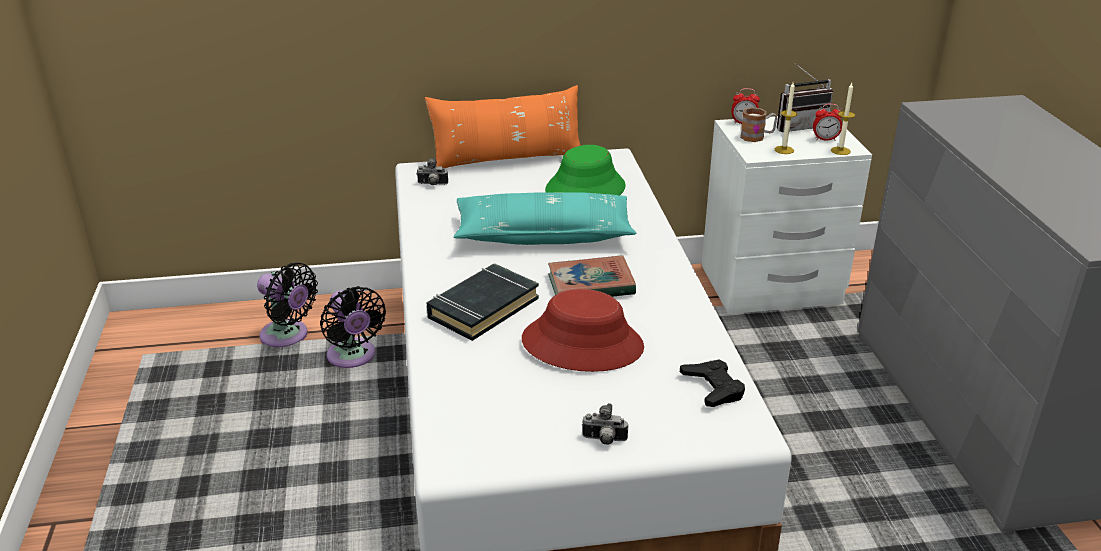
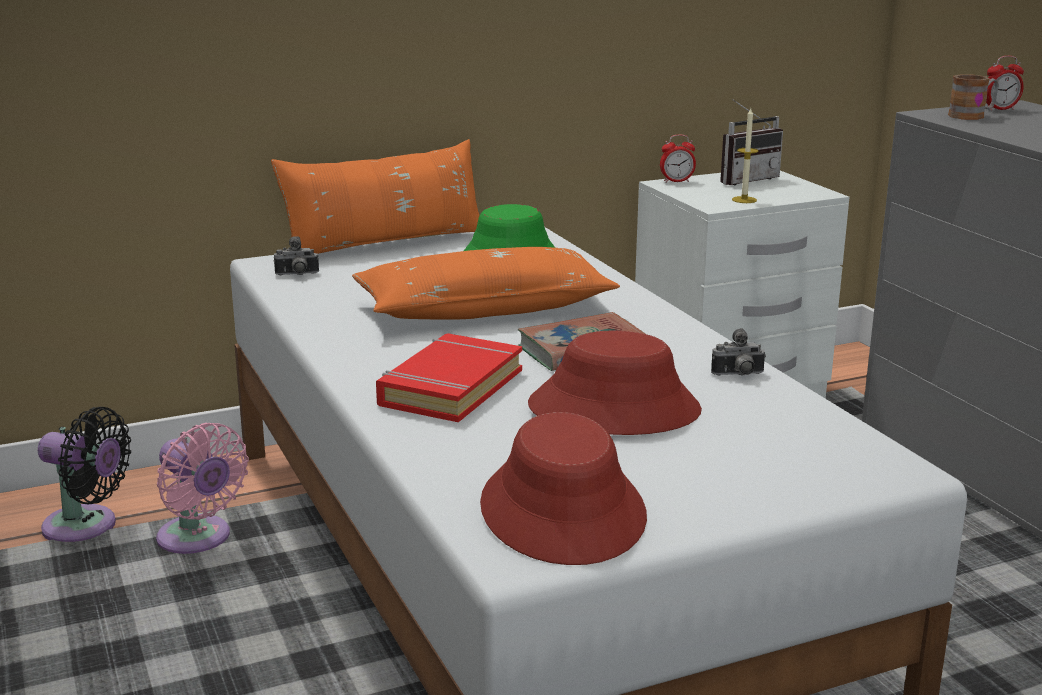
camera: 15 degrees left, 10 degrees down
(353, 357) = (198, 540): black fan -> pink fan
(483, 308) = (450, 387): black book -> red book
(500, 430) = (563, 511): none -> red hat
(543, 234) = (484, 309): turquoise pillow -> orange pillow
(604, 440) = (717, 503): camera -> camera (738, 375)
(713, 388) = (819, 432): black game controller -> none
(757, 137) = (703, 191): mug -> mug (972, 115)
(825, 139) = (785, 188): alarm clock -> alarm clock (1000, 109)
(840, 151) = (811, 196): candle -> none

